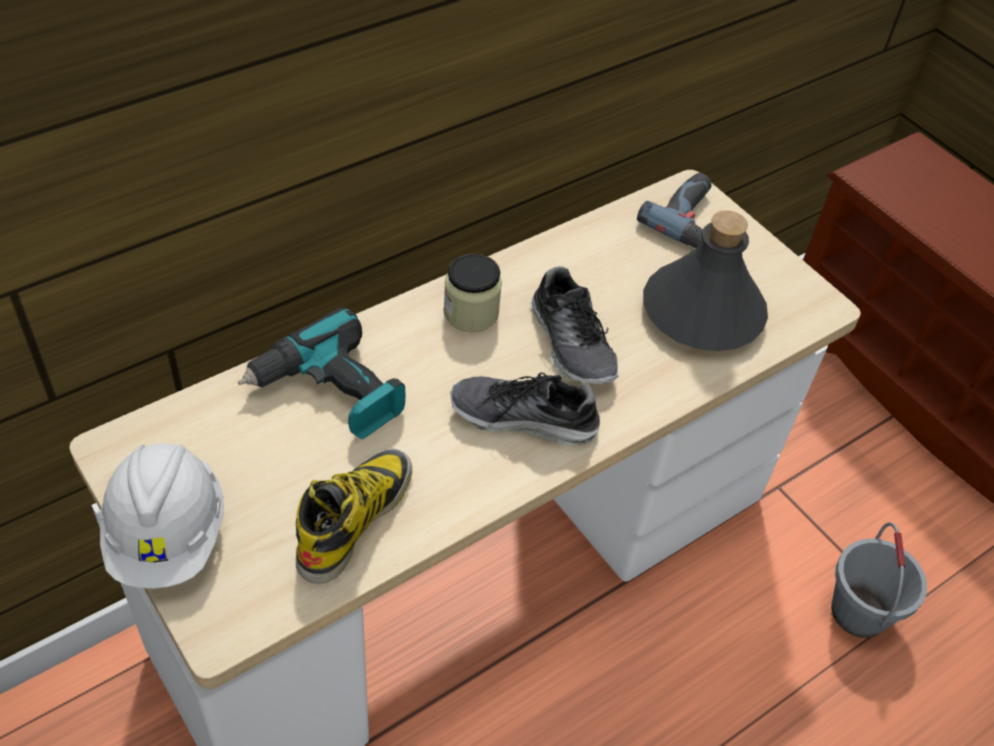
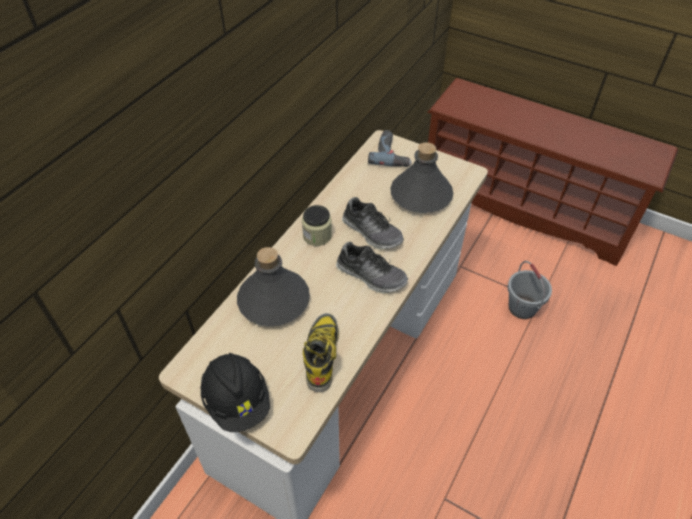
camera: 20 degrees left, 0 degrees up
(167, 535) = (237, 401): white hard hat -> black hard hat
(330, 393) = (273, 300): power drill -> grey bottle
(524, 419) = (371, 275): shoe -> shoe turned 135 degrees counterclockwise

